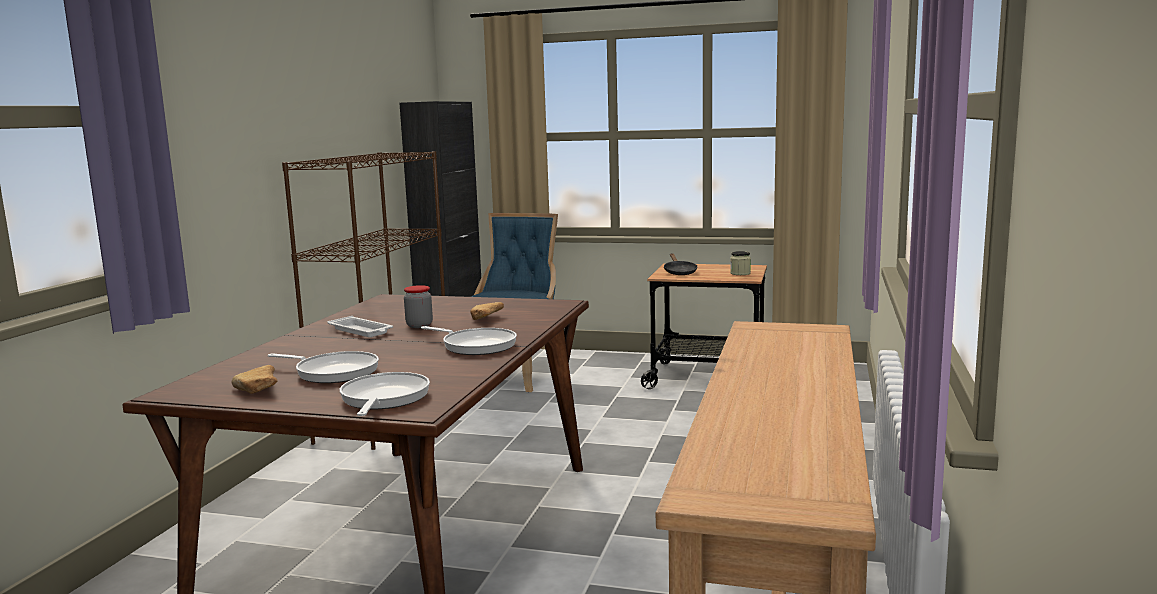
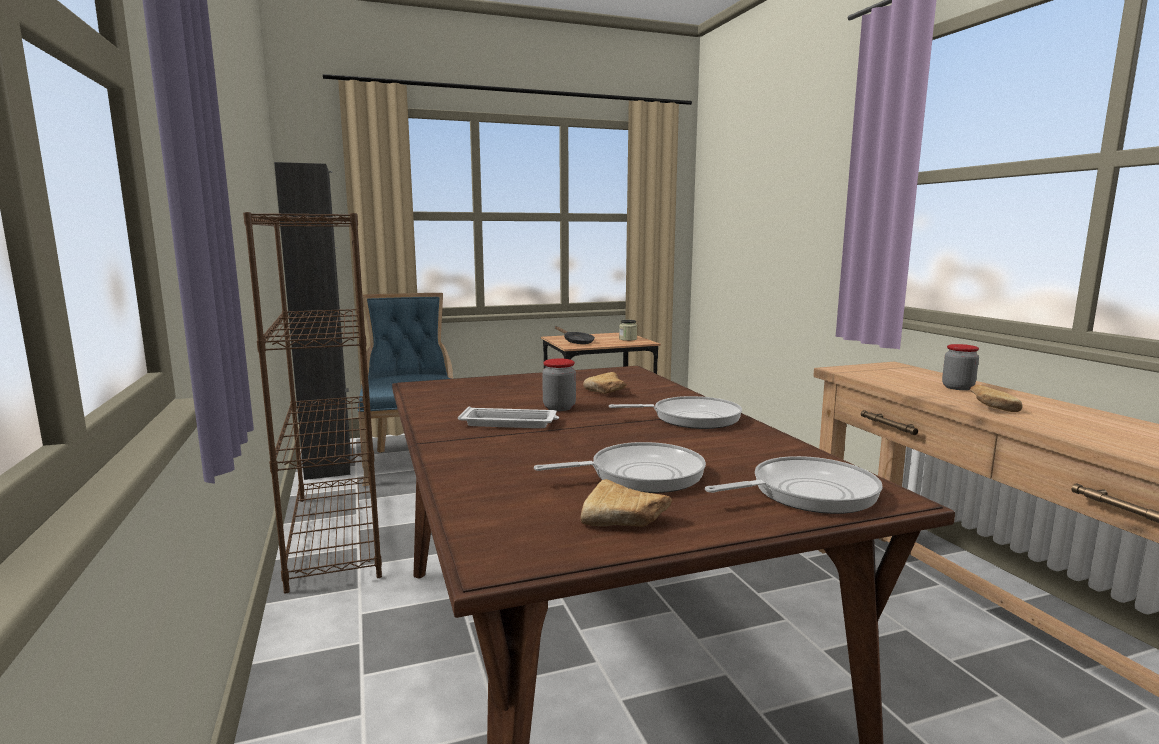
camera: 35 degrees left, 0 degrees up
(383, 399) = (806, 493): frying pan -> frying pan turned 105 degrees clockwise
(750, 376) = (989, 406): none -> bread
(797, 357) = (957, 387): none -> jar

